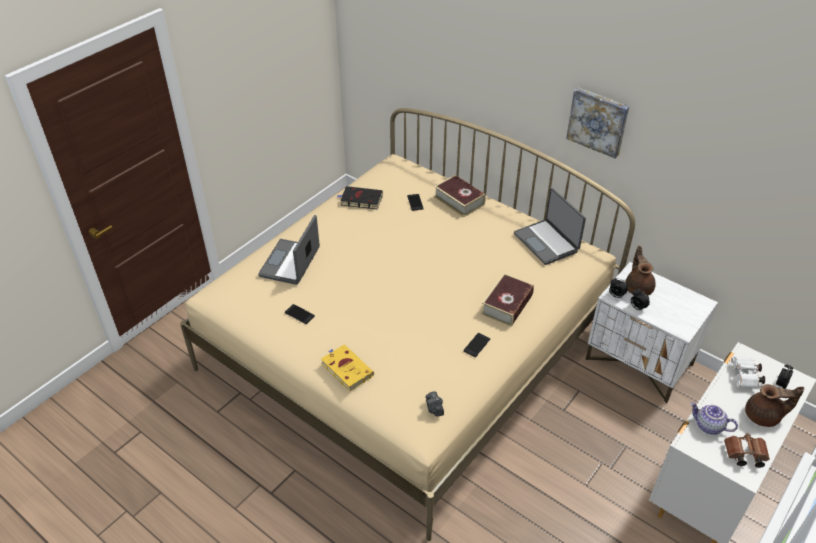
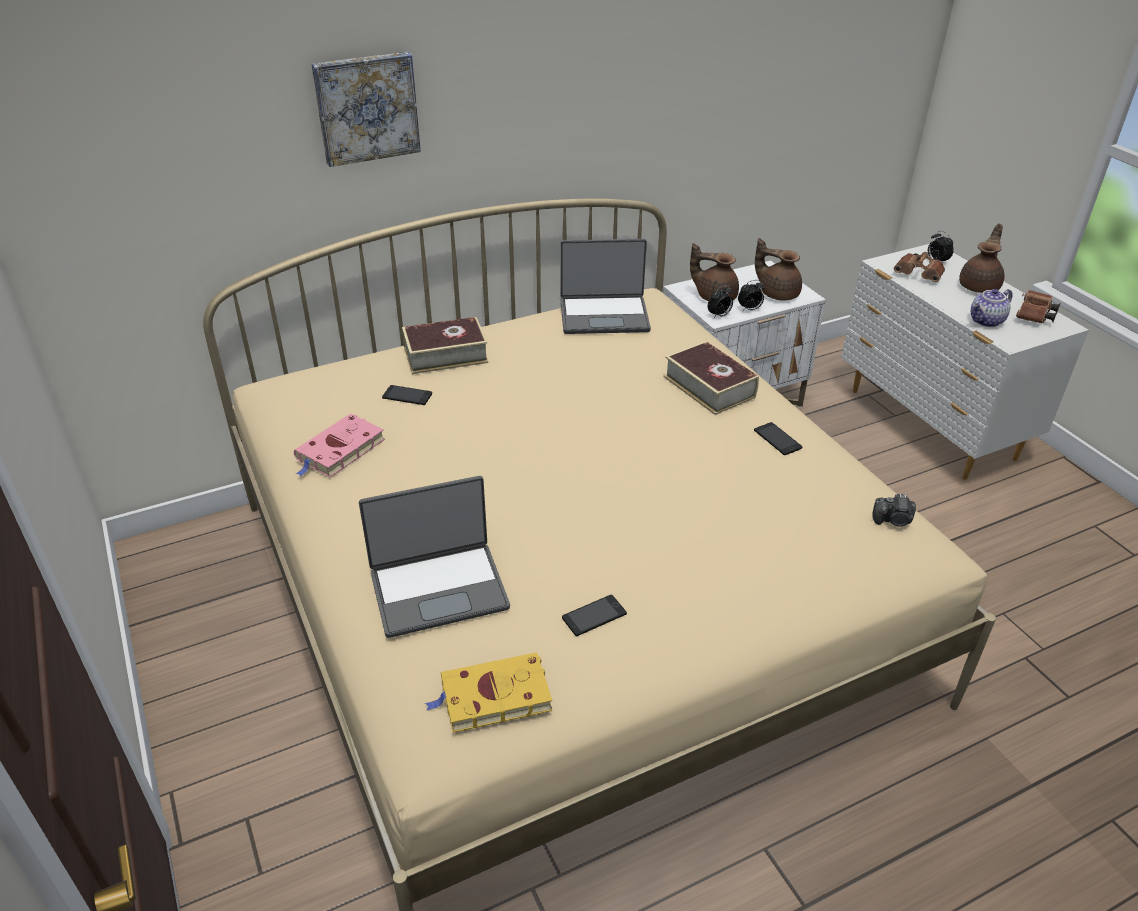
camera: 65 degrees left, 5 degrees down
(291, 263) = (438, 589): laptop -> laptop turned 60 degrees counterclockwise
(346, 369) = (768, 593): yellow book -> yellow book (492, 697)
(360, 200) = (339, 451): black book -> pink book
(598, 121) = (584, 102): picture -> picture (366, 108)
(672, 316) = (777, 293): none -> brown teapot
(745, 378) = (919, 275): white binoculars -> brown binoculars

